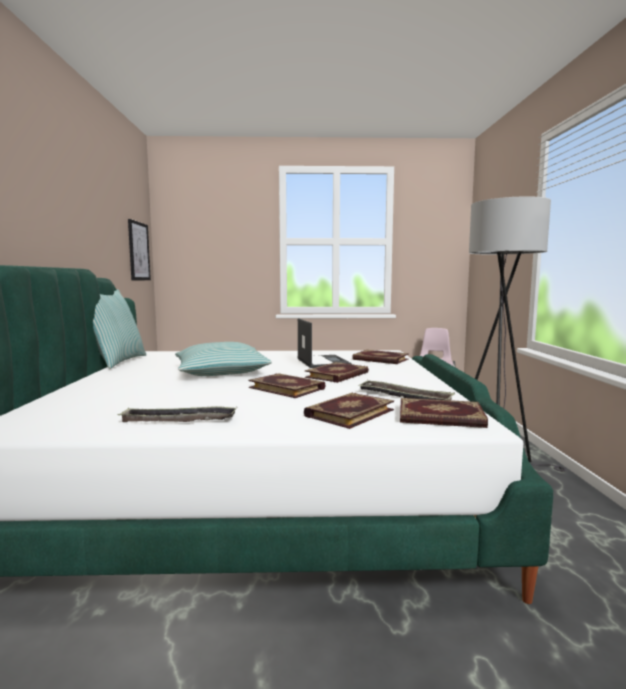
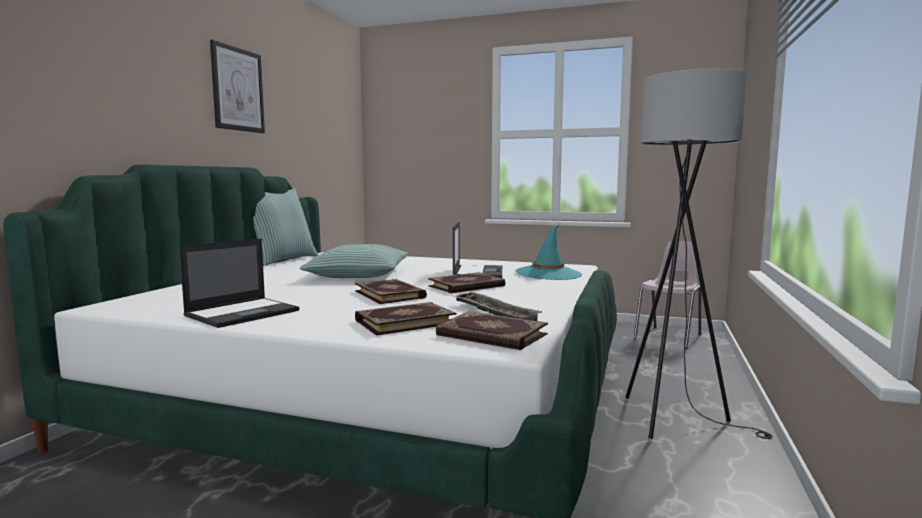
camera: 20 degrees right, 0 degrees up
(138, 251) = (340, 149): picture -> picture (237, 89)
(179, 420) = (243, 313): tray -> laptop
(380, 359) = (548, 274): book -> turquoise hat

